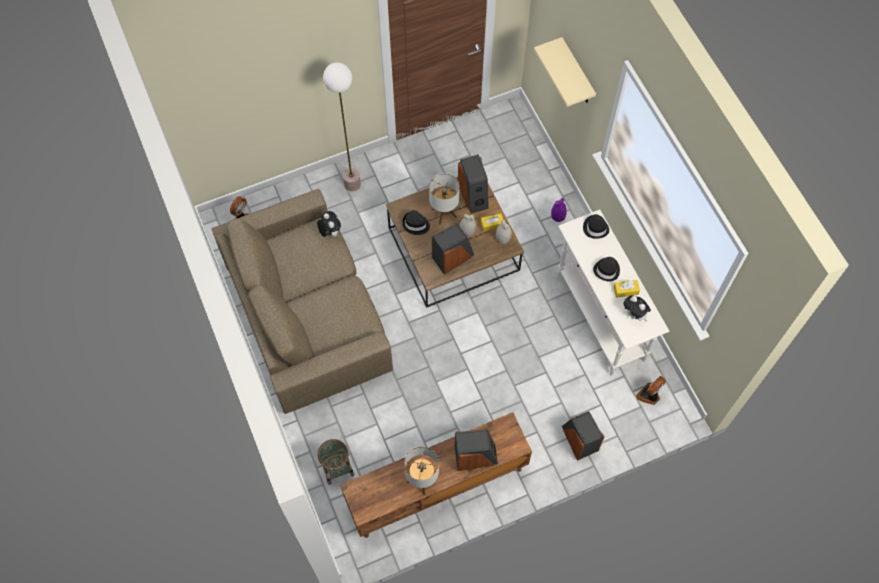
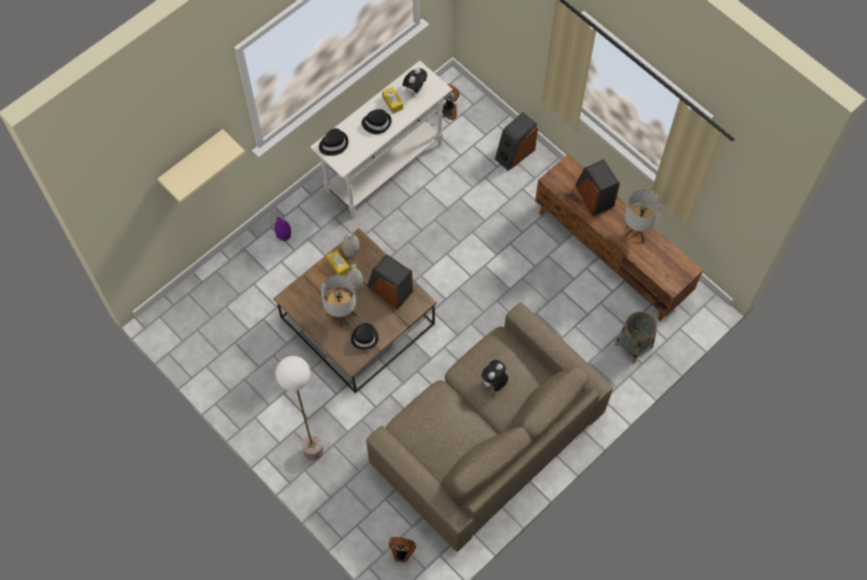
camera: 110 degrees left, 0 degrees up
(330, 232) = (407, 417): plush toy -> plush toy (494, 383)
(473, 195) = (309, 293): speaker -> none

